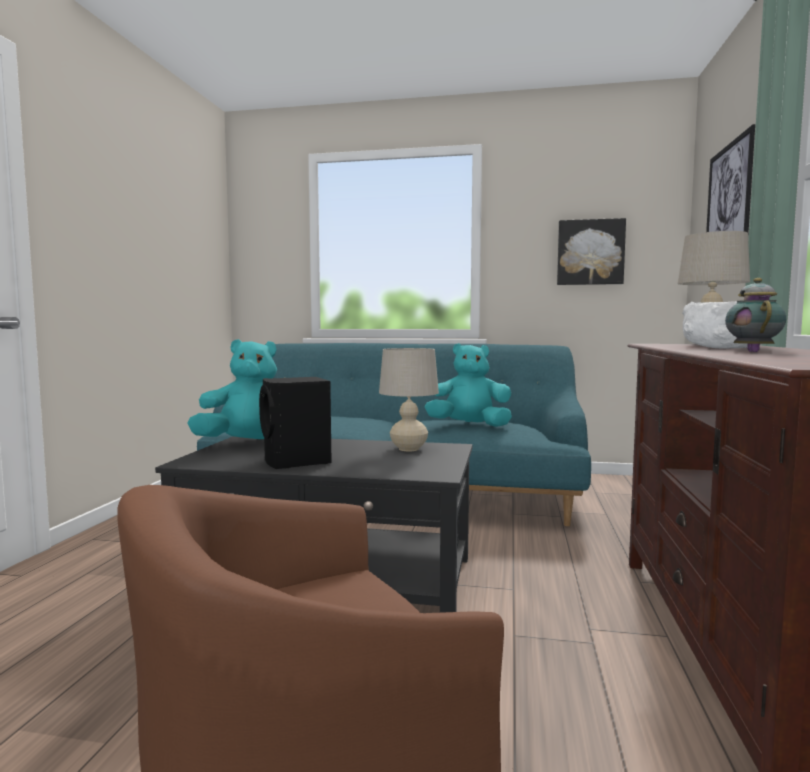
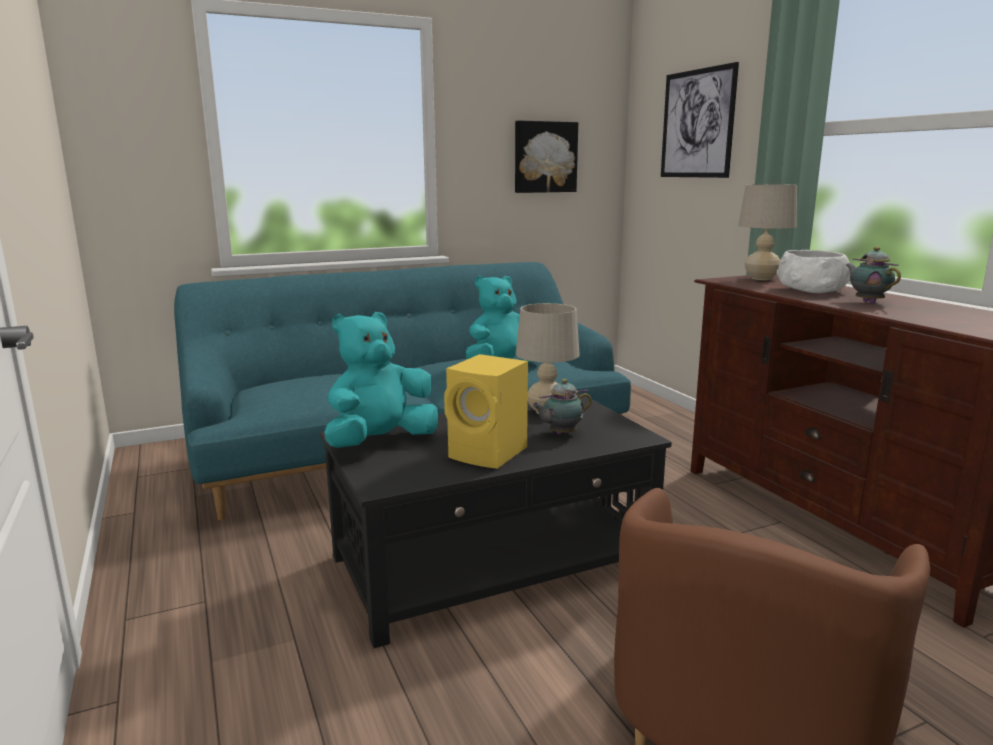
camera: 35 degrees left, 10 degrees up
(297, 462) = (490, 454): black speaker -> yellow speaker
(380, 461) = (560, 433): none -> teapot

